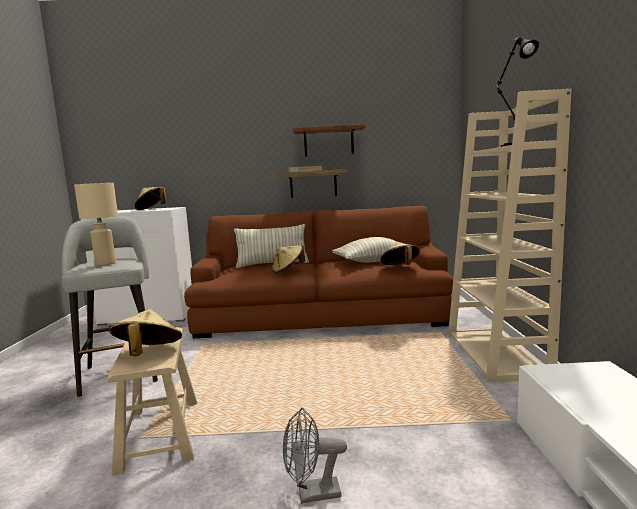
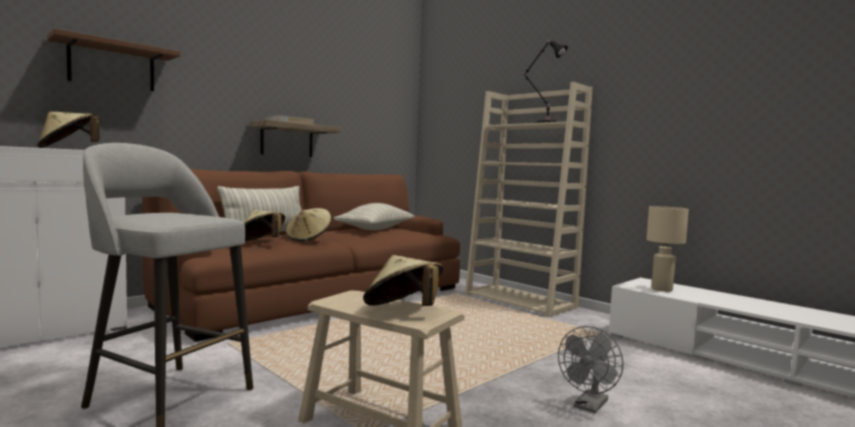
camera: 45 degrees left, 5 degrees down
(105, 264) = (183, 215): beige table lamp -> beige table lamp (662, 289)
(328, 142) = (306, 93): brown shelf -> brown shelf (112, 66)
(400, 267) = (418, 232): beige hat -> beige hat (260, 242)

